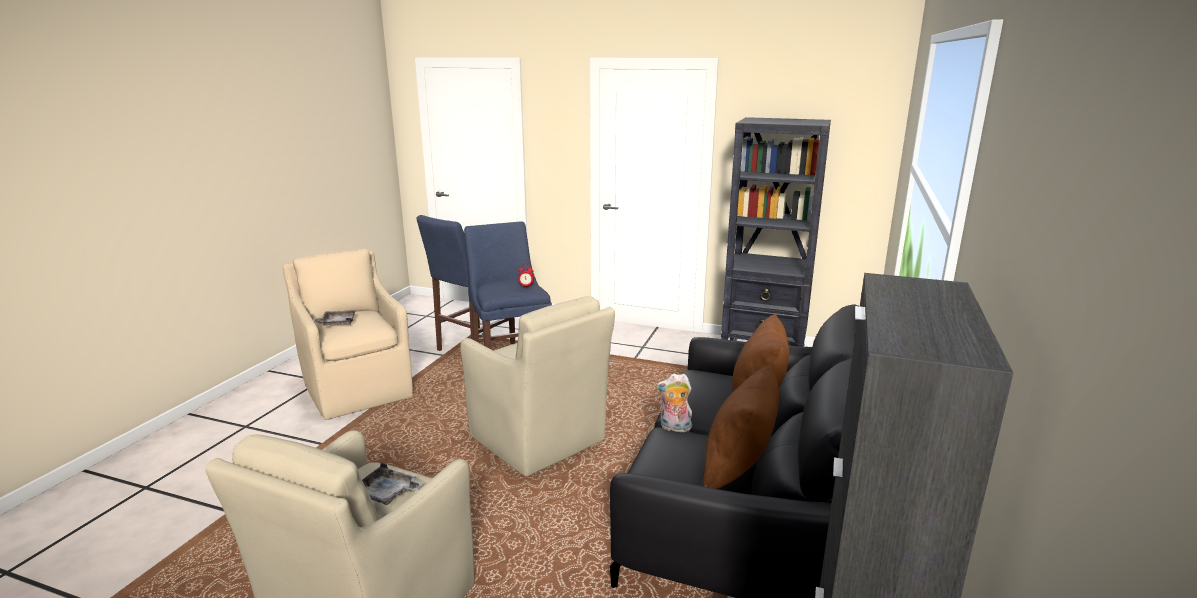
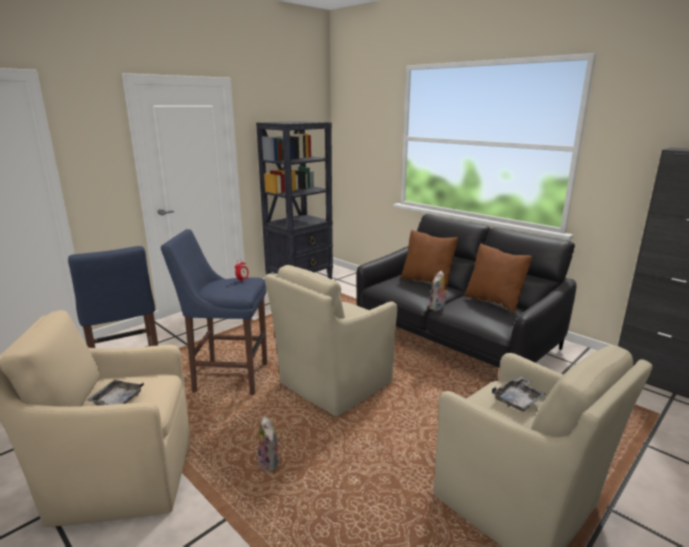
camera: 65 degrees left, 0 degrees up
(392, 443) = (270, 463): none -> plush toy
(539, 440) = (333, 384): beige armchair -> beige armchair turned 150 degrees clockwise

